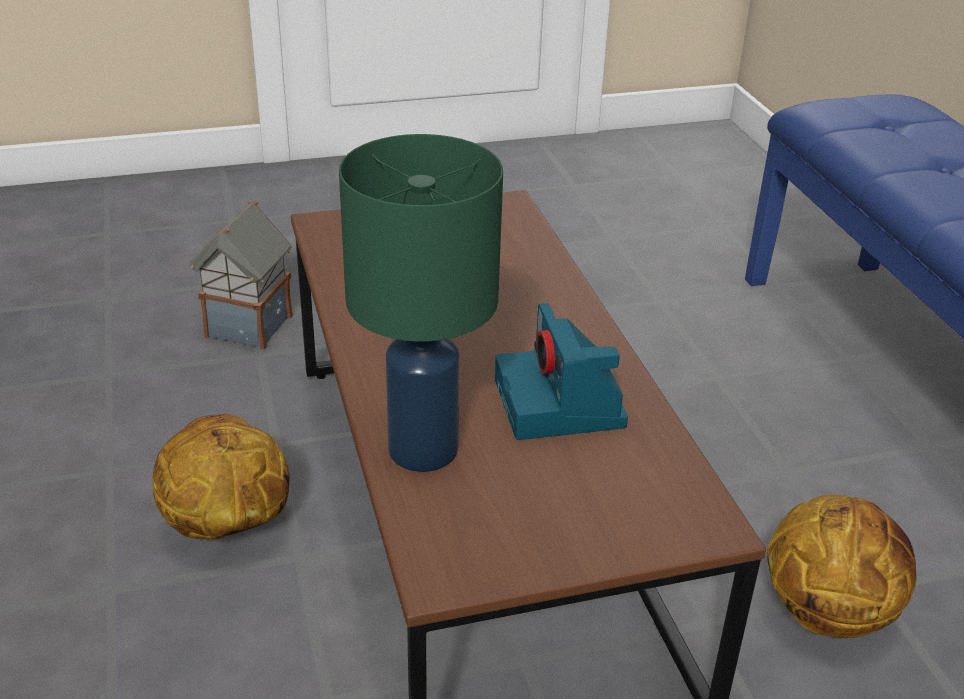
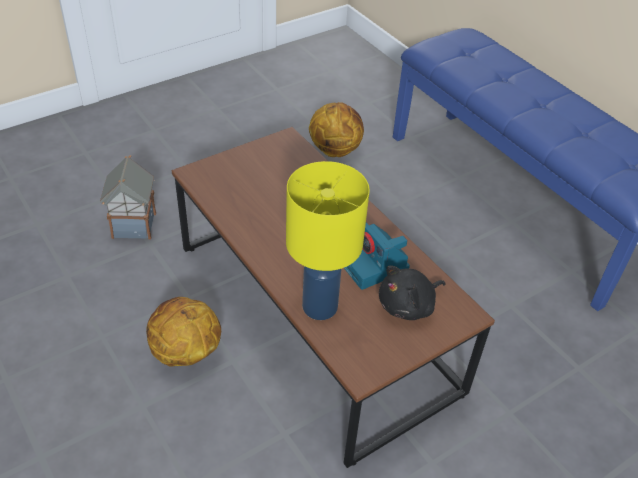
camera: 20 degrees left, 10 degrees up
(425, 449) = (321, 306): green table lamp -> yellow table lamp
(595, 485) = (408, 306): none -> black plush toy
(828, 611) = (494, 323): basketball -> basketball (335, 150)

